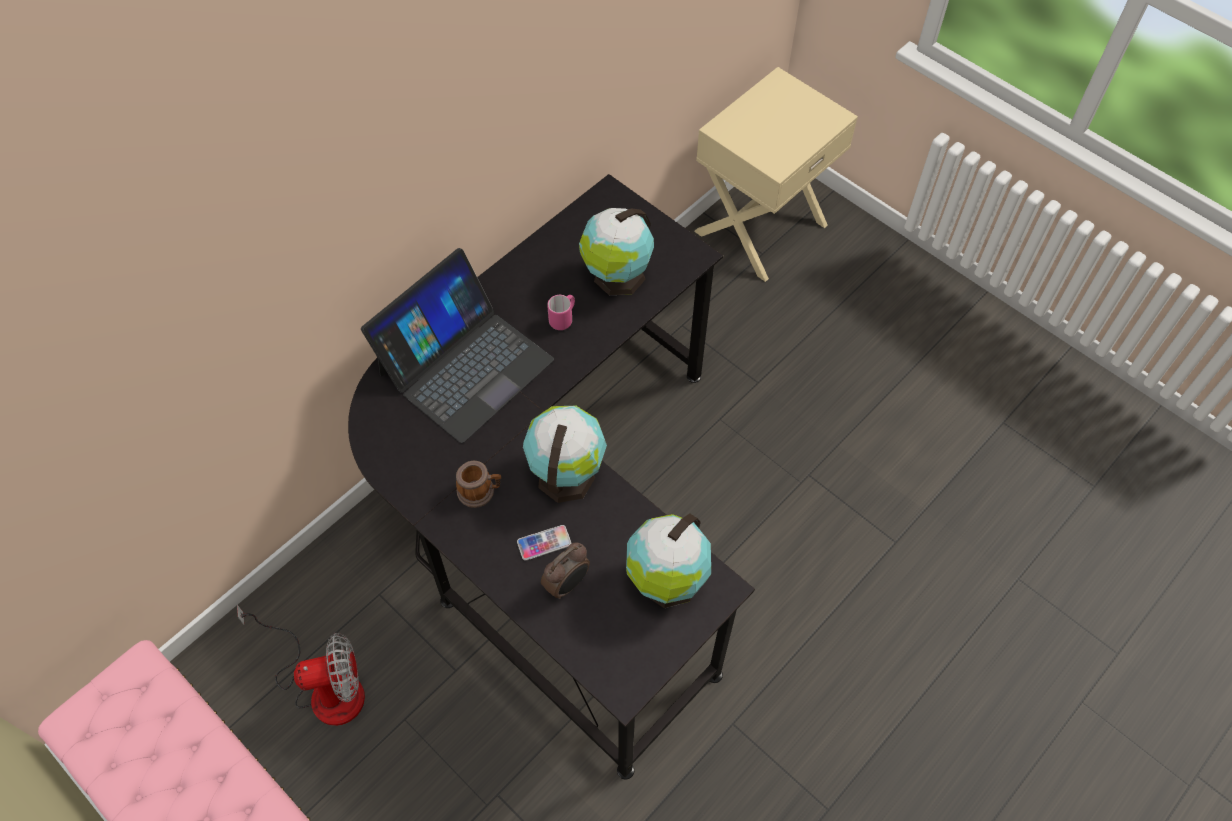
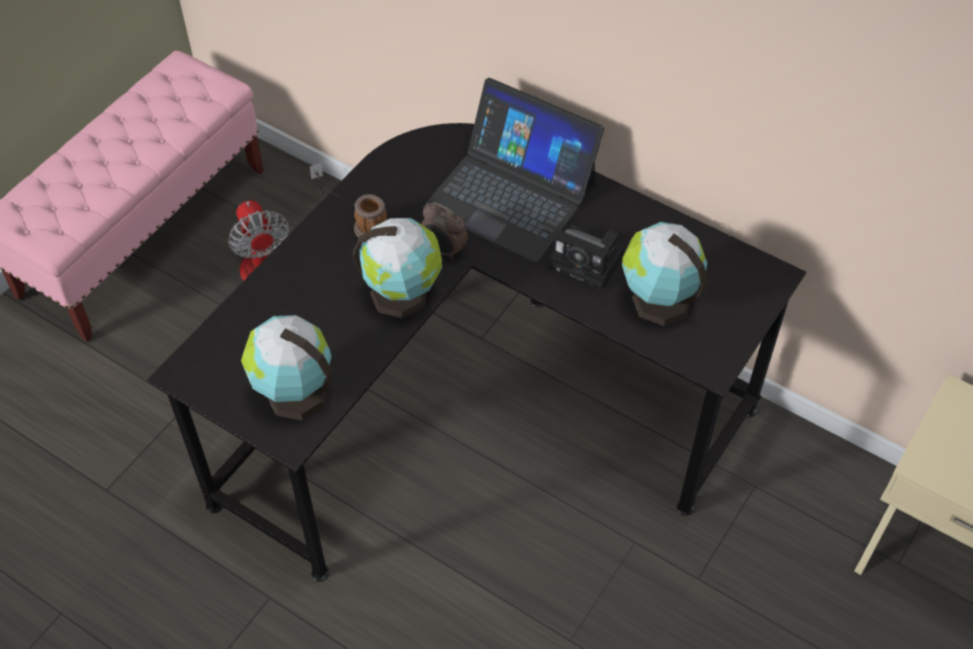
camera: 80 degrees right, 5 degrees down
(544, 543) = (324, 289): phone -> none
(563, 319) = (589, 262): pink mug -> camera
(567, 584) = (283, 314): alarm clock -> alarm clock (444, 250)

